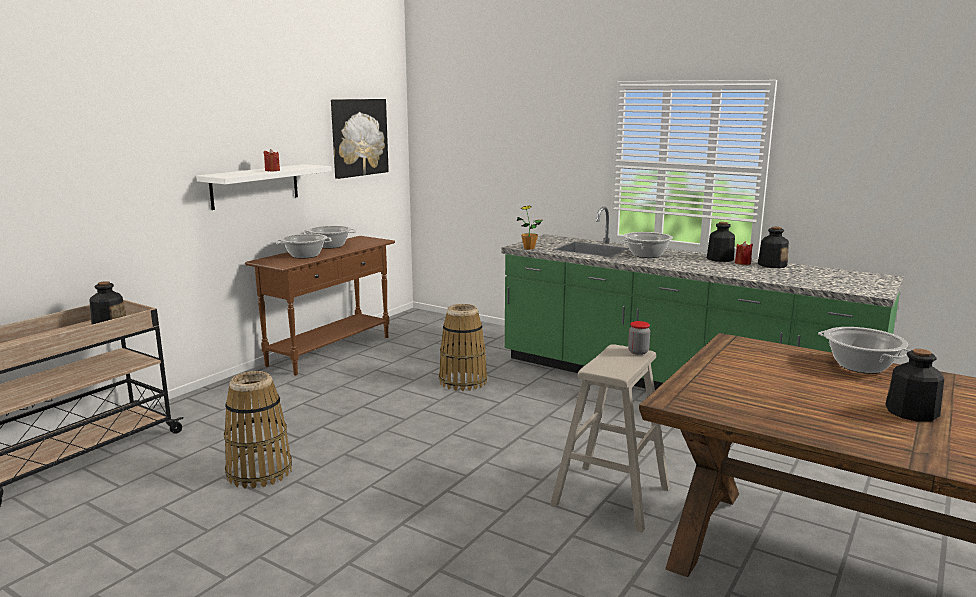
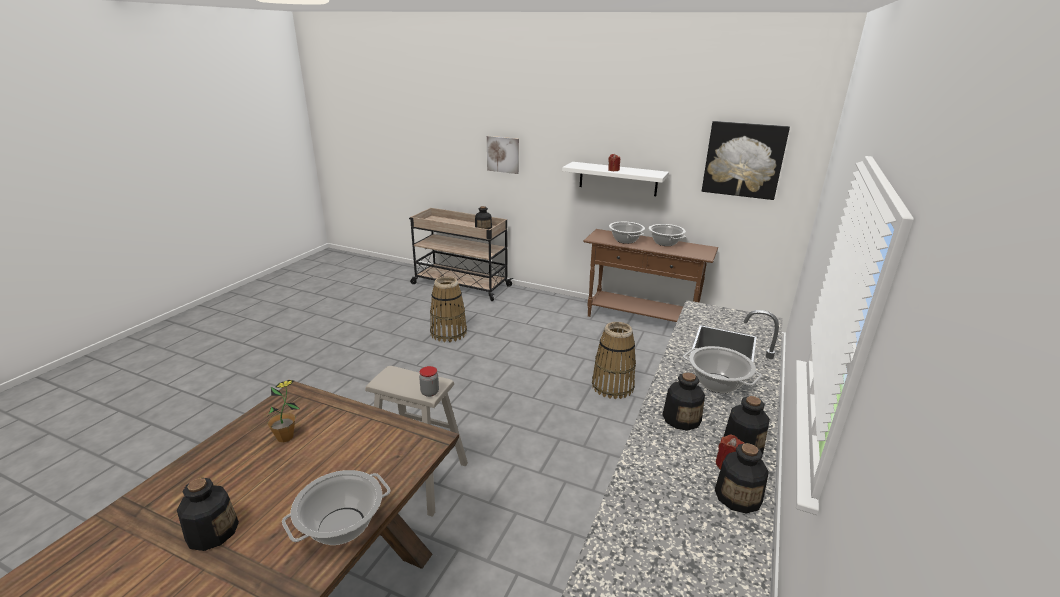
camera: 80 degrees right, 10 degrees up
(81, 188) = (503, 154): none -> picture
(529, 248) = (694, 312): potted plant -> potted plant (285, 437)
(696, 265) = (681, 418): none -> bottle

